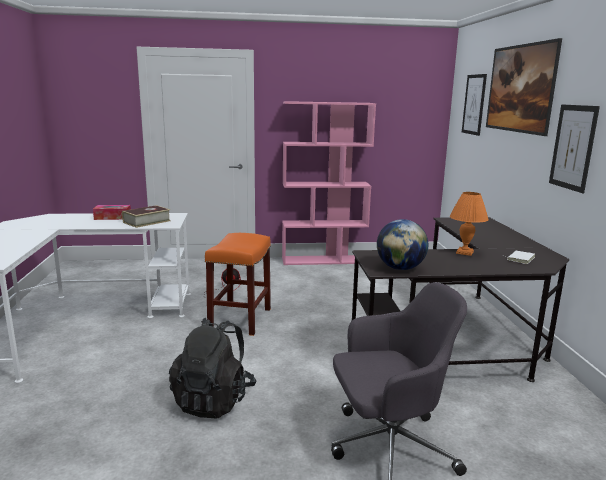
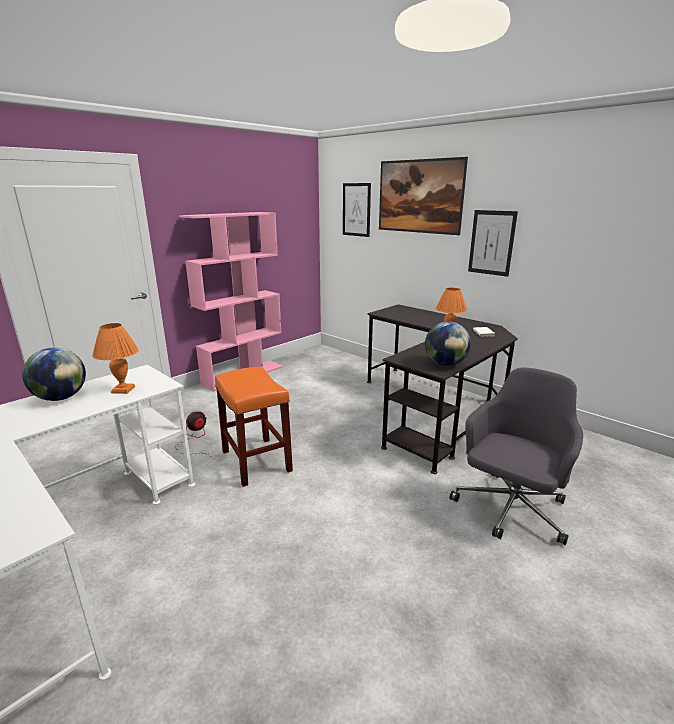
camera: 40 degrees left, 5 degrees up
(112, 217) = (61, 398): tissue box -> globe
(147, 221) = (124, 389): book -> orange table lamp
(214, 400) = (354, 549): black backpack -> none

